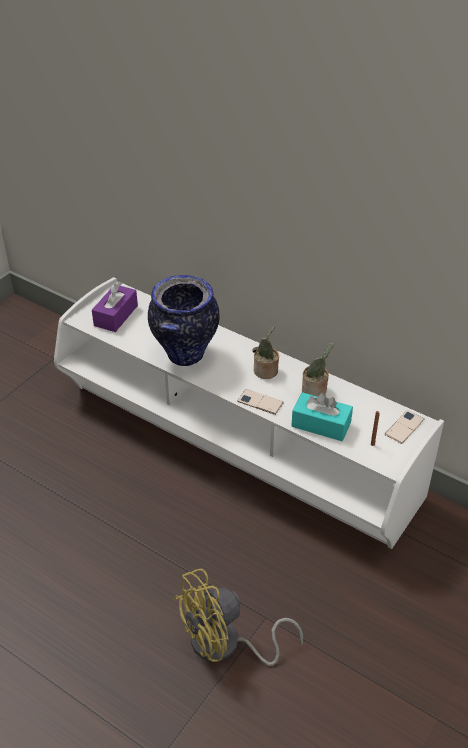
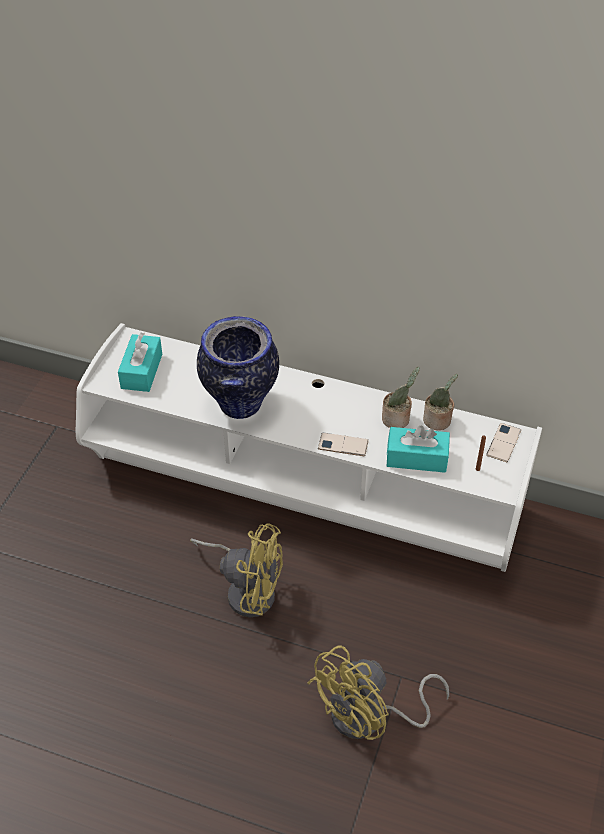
camera: 15 degrees left, 5 degrees up
(116, 316) = (141, 371): purple tissue box -> turquoise tissue box
(158, 515) = (246, 589): none -> yellow fan
(266, 372) = (337, 408): potted plant -> potted plant (438, 421)

